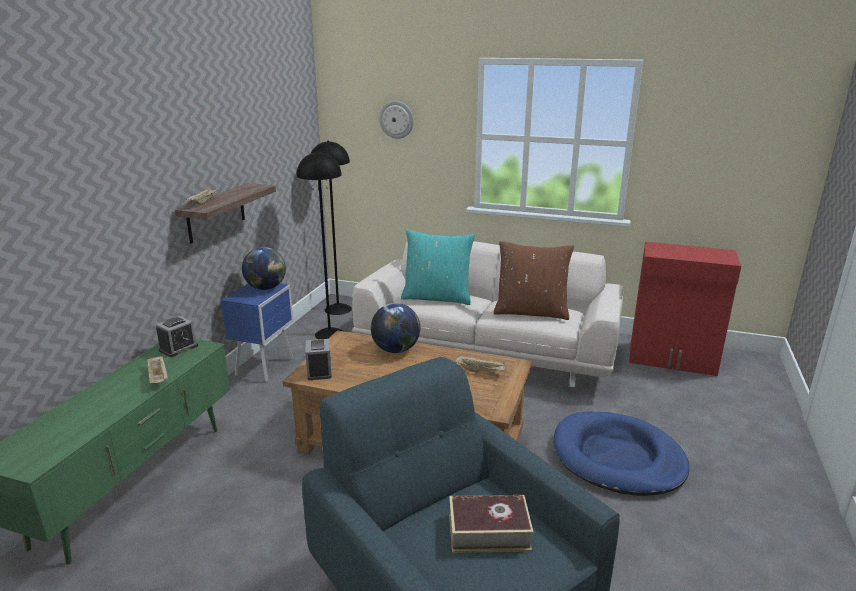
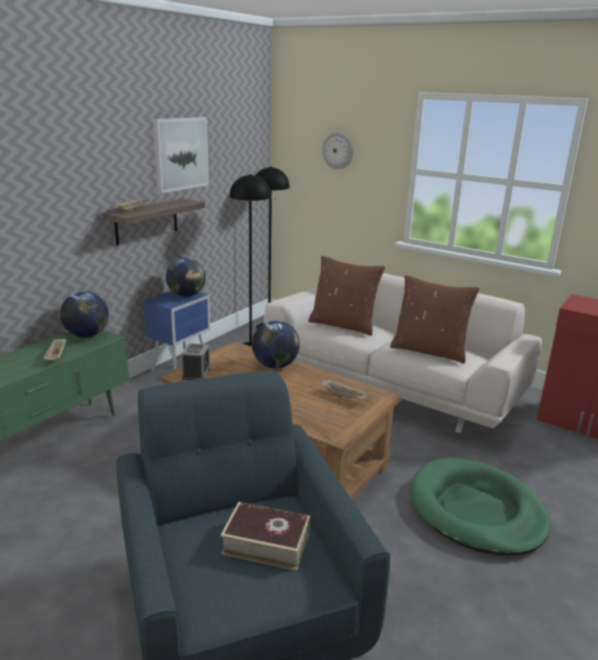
camera: 15 degrees right, 0 degrees up
(178, 348) = (87, 335): alarm clock -> globe
(241, 135) = (180, 154): none -> picture
(437, 297) = (343, 325): turquoise pillow -> brown pillow
(617, 458) = (476, 510): blue dog bed -> green dog bed

